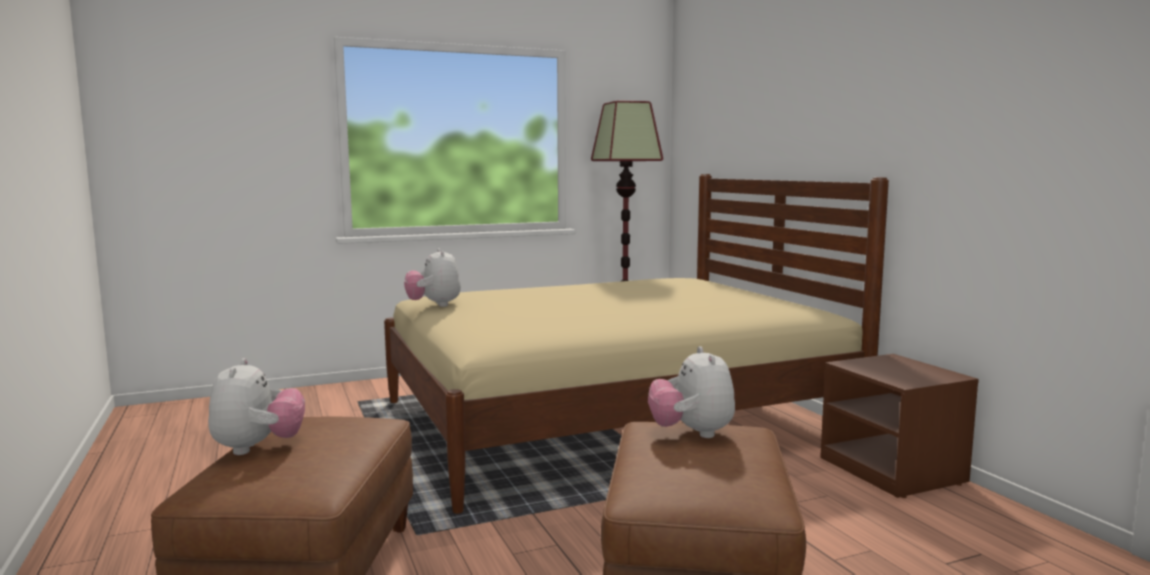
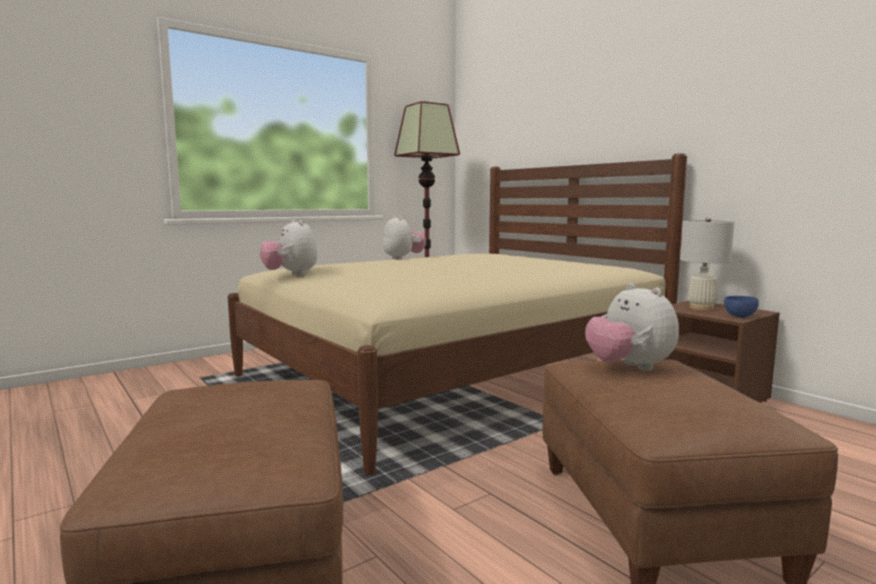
camera: 15 degrees left, 0 degrees up
(257, 448) = (175, 423): plush toy -> plush toy (403, 258)
(885, 366) = (701, 308): none -> white table lamp
(915, 381) = (740, 316): none -> blue bowl

